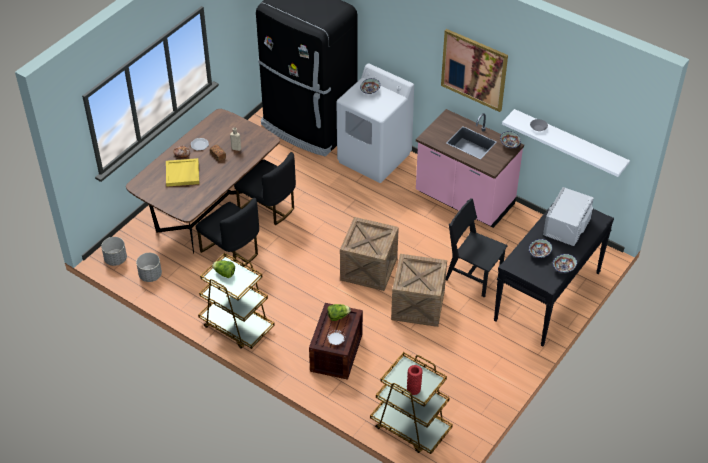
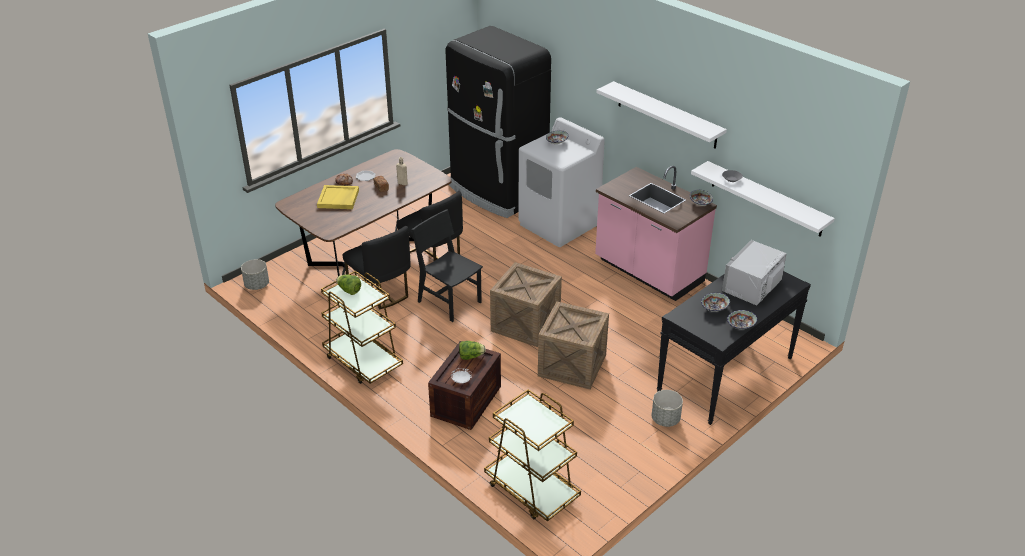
camera: 10 degrees right, 10 degrees down
(150, 275) = (287, 303): grey planter -> grey planter (665, 419)
(413, 389) = (530, 430): red vase -> none
(473, 276) = (642, 344): black chair -> black chair (449, 301)
(474, 69) = (666, 115): picture -> white shelf

